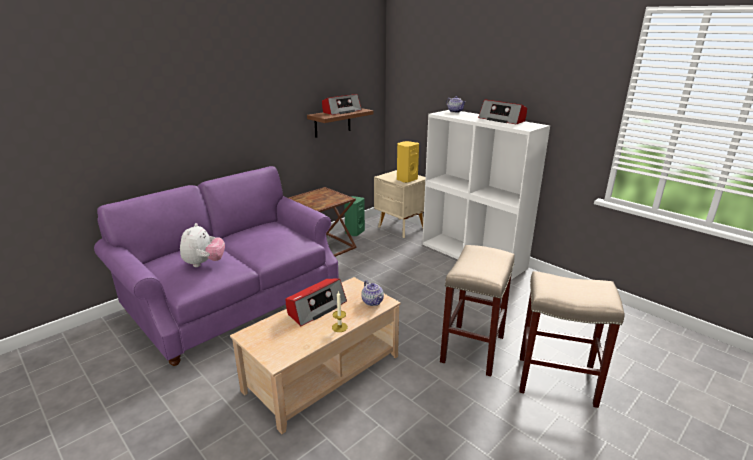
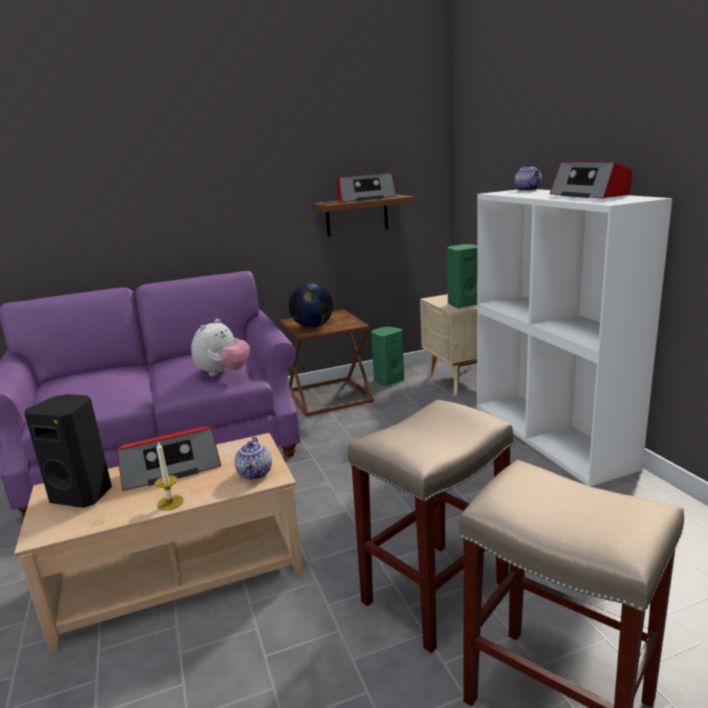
camera: 25 degrees right, 5 degrees down
(204, 263) = (93, 388): plush toy -> plush toy (223, 373)
(275, 333) = (83, 494): none -> black speaker
(317, 201) = (313, 326): none -> globe
(406, 179) = (463, 304): yellow speaker -> green speaker

